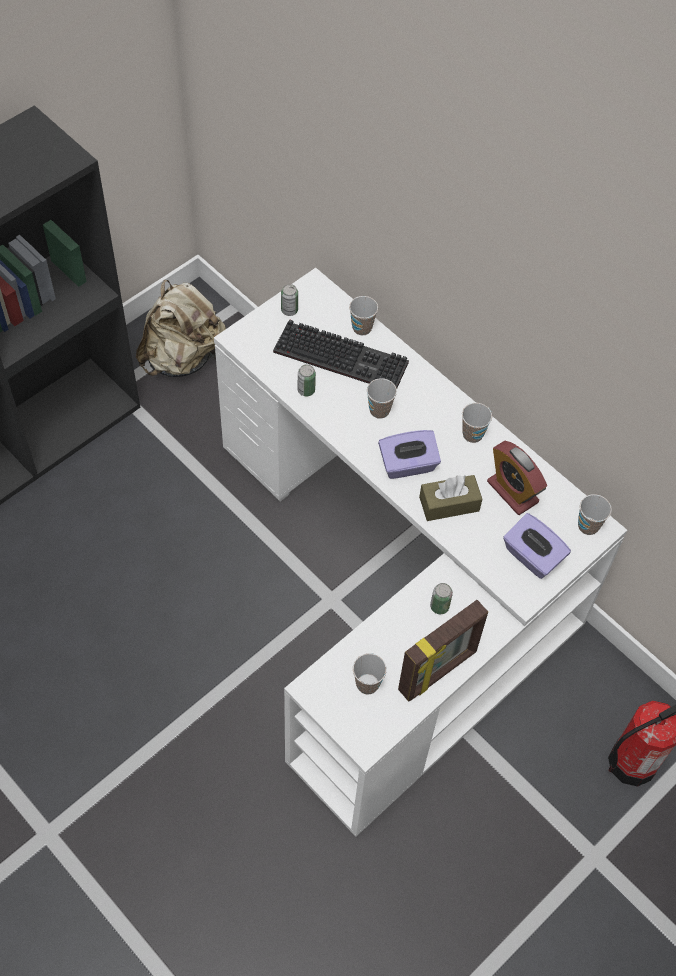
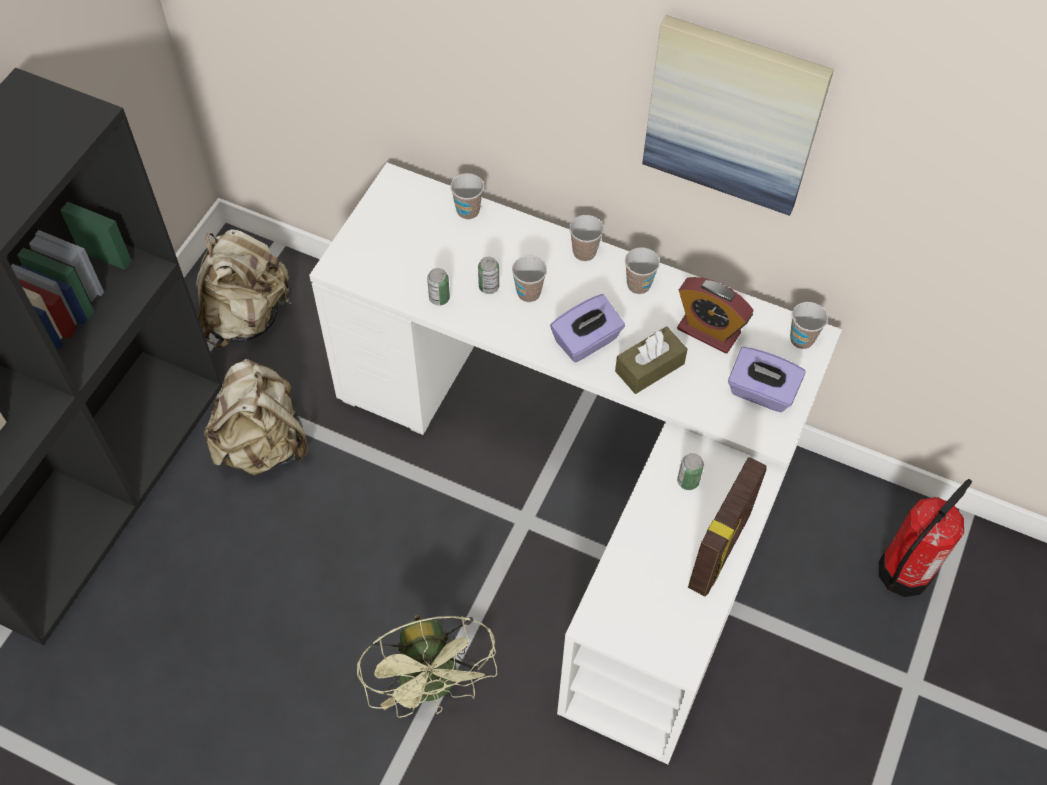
camera: 20 degrees left, 0 degrees up
(151, 464) = (263, 445): none -> beige backpack
(200, 702) = (433, 686): none -> green fan
(289, 310) = (380, 218): can -> can (489, 287)
(343, 356) = (463, 248): keyboard -> none
(367, 684) = (652, 594): cup -> cup (584, 252)
(566, 316) = (733, 115): none -> picture

